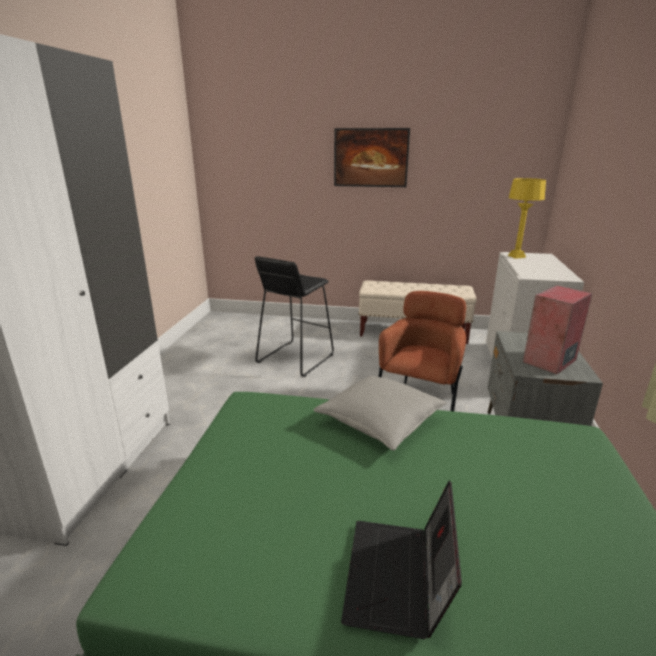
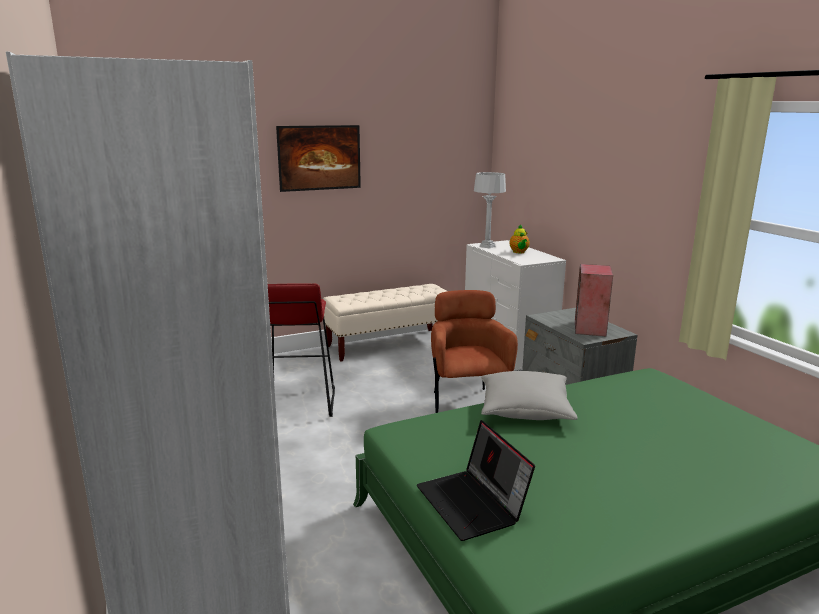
camera: 35 degrees left, 5 degrees down
(295, 358) = (298, 402): black stool -> red stool
(399, 579) = (669, 491): laptop -> laptop (473, 504)
(516, 256) = (487, 246): yellow table lamp -> grey table lamp
(541, 266) = (519, 252): none -> teapot

